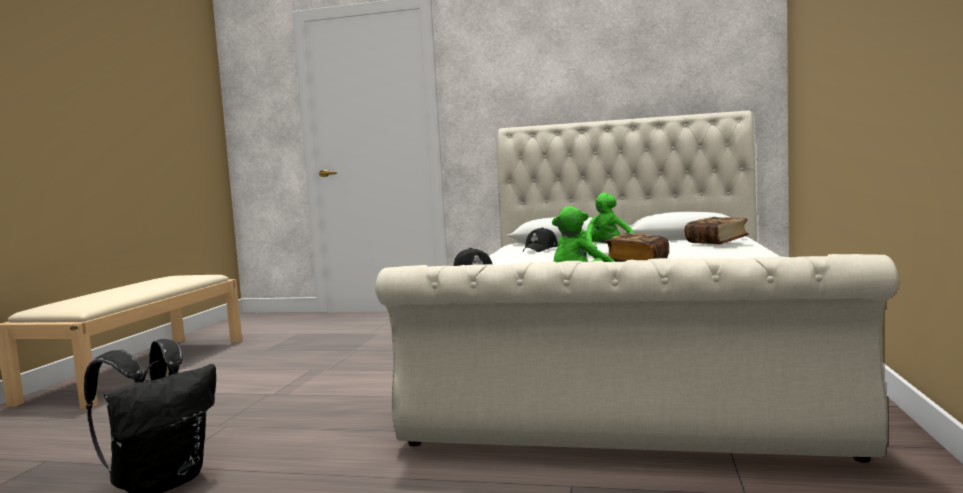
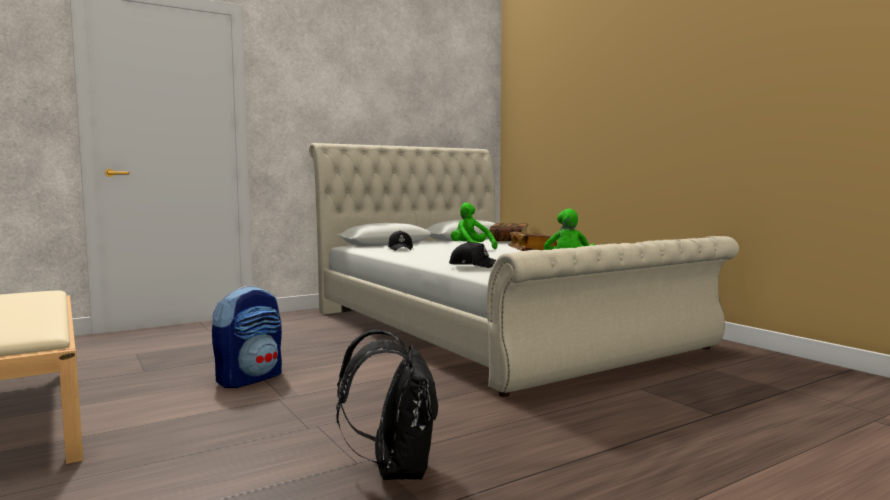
camera: 45 degrees left, 0 degrees up
(299, 371) = (250, 378): none -> backpack

